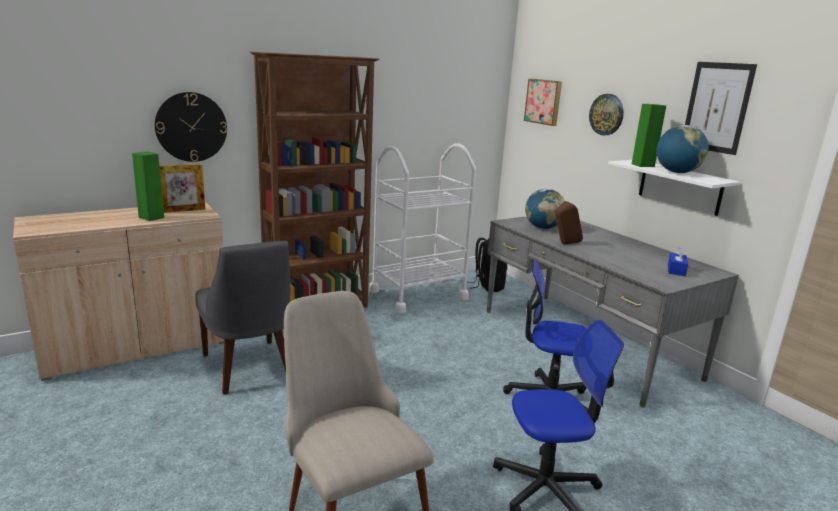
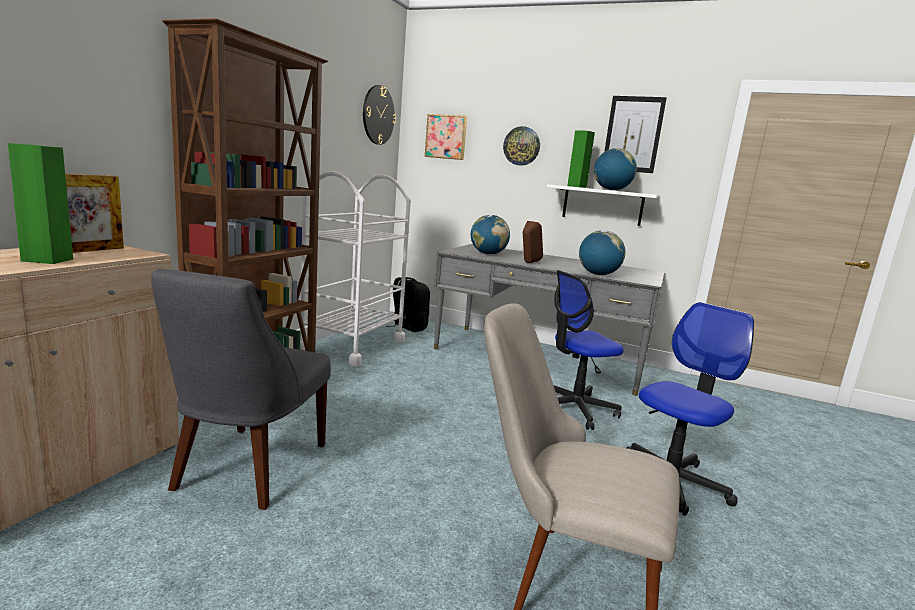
camera: 35 degrees left, 5 degrees down
(191, 127) = (77, 120): wall clock -> wall clock (378, 115)
(249, 369) = (247, 469): grey chair -> grey chair turned 75 degrees clockwise
(620, 267) = (598, 274): none -> globe
(676, 270) = (630, 272): blue tissue box -> none

